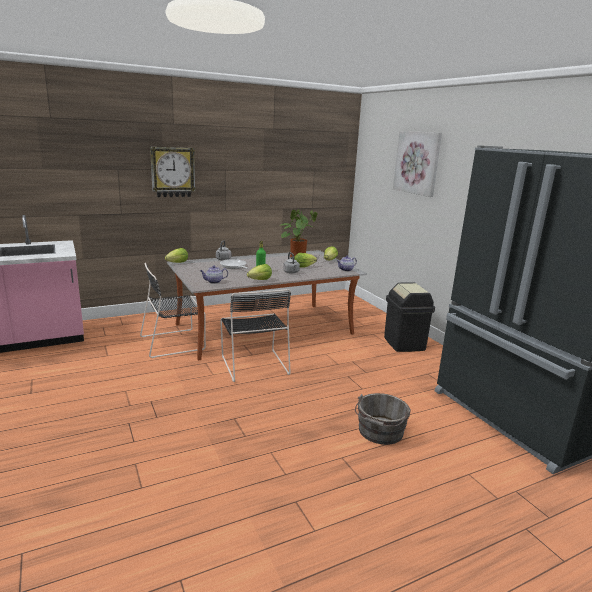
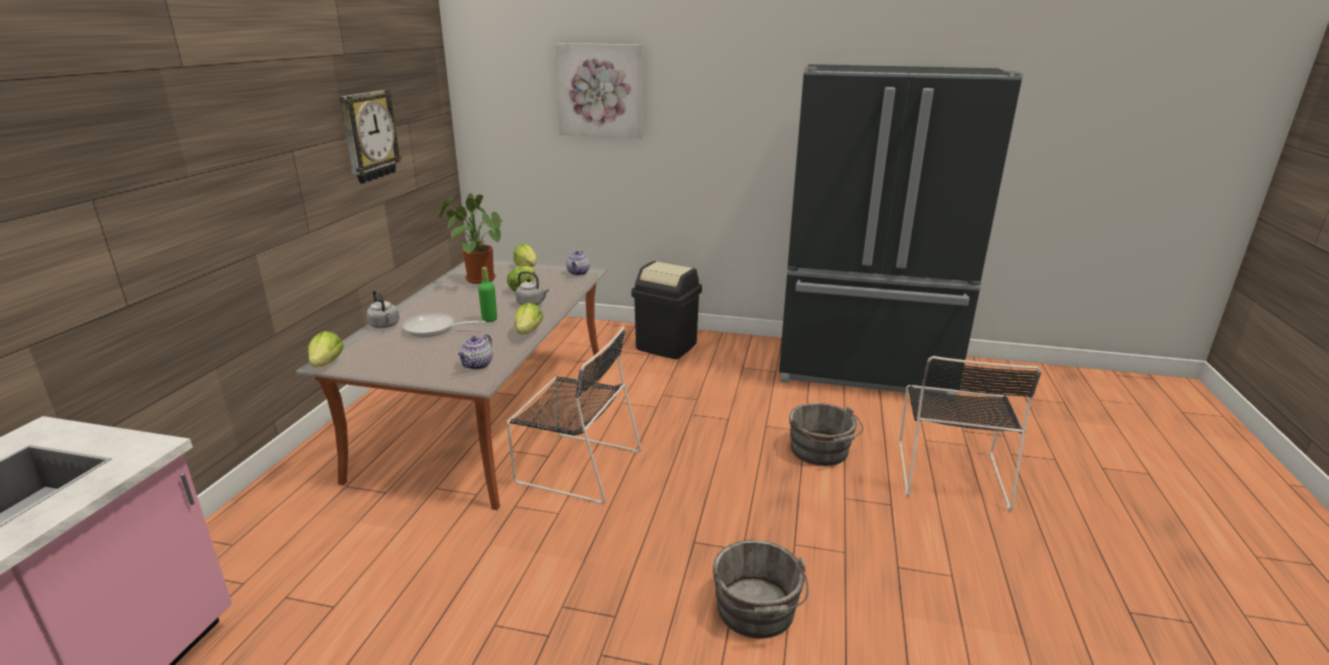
camera: 50 degrees left, 5 degrees up
(172, 172) = (209, 178): wall clock -> wall clock (368, 136)
(174, 342) = (403, 510): black chair -> black chair (950, 472)
(198, 458) = (756, 612): none -> grey bucket

